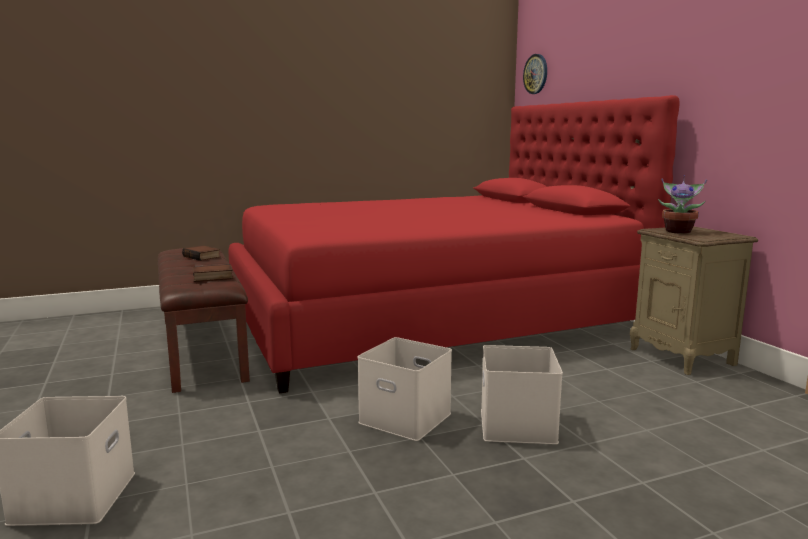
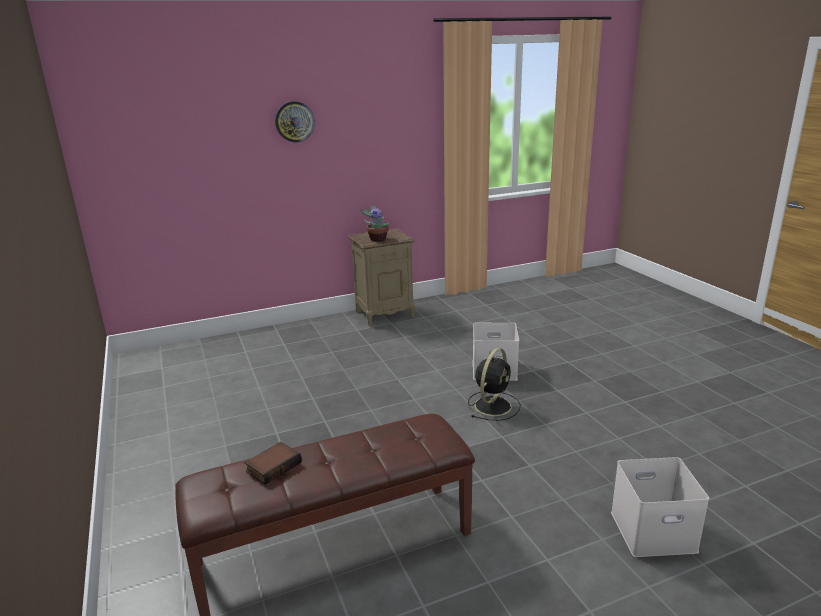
camera: 90 degrees left, 10 degrees up
(212, 277) = (400, 432): book -> none
(407, 418) = (493, 405): white storage box -> black fan
(431, 319) = (274, 398): red bed -> none
(536, 74) = (110, 130): wall clock -> wall clock (294, 121)

